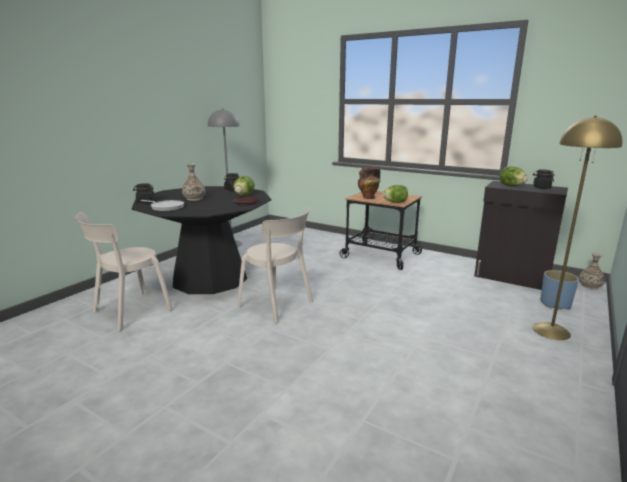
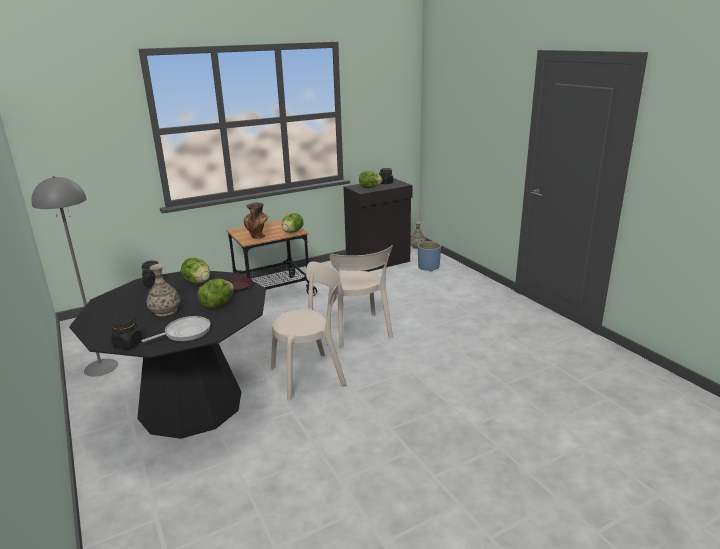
camera: 60 degrees left, 5 degrees up
(129, 312) = (213, 484): beige chair -> beige chair (359, 332)
(212, 205) = (218, 304): none -> lettuce
(551, 331) = (458, 283): yellow floor lamp -> none

